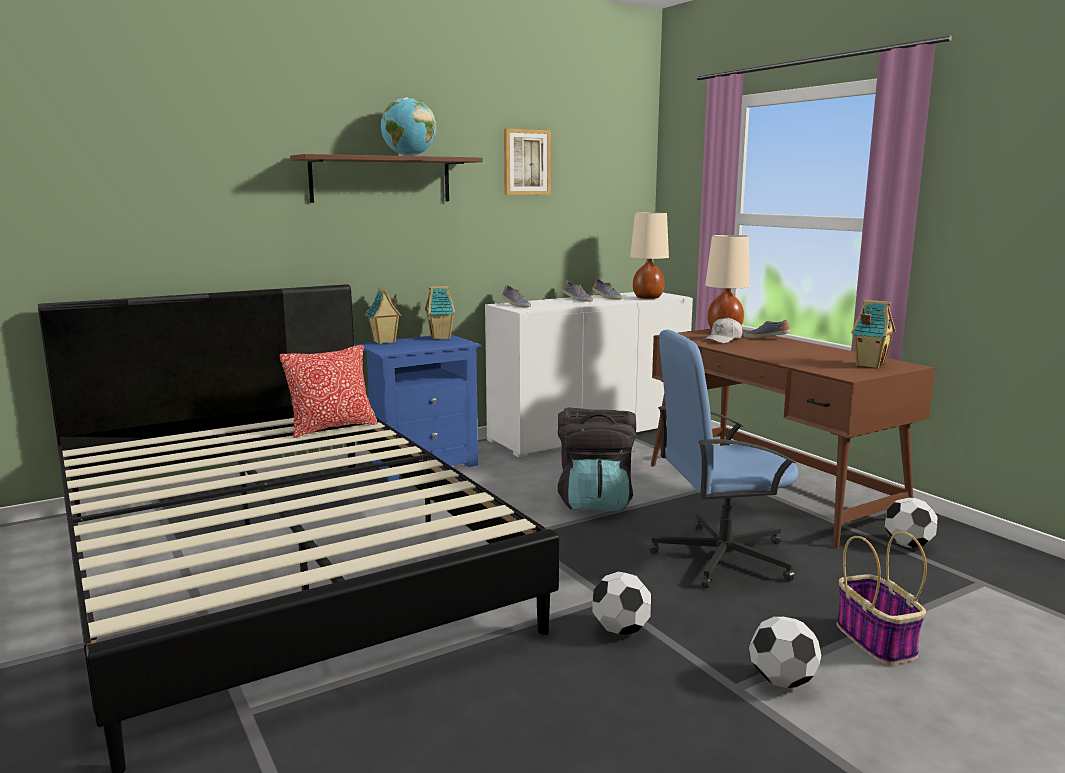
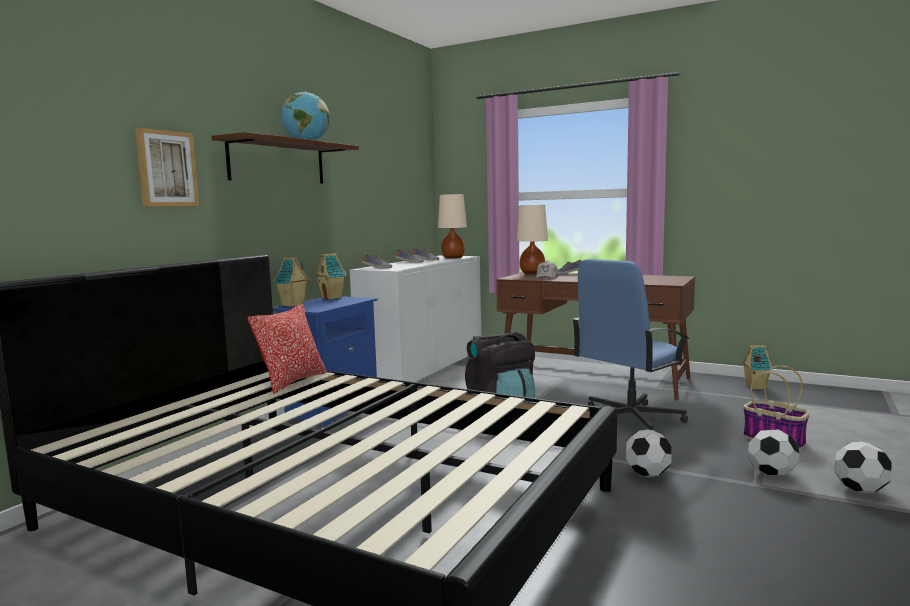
camera: 30 degrees left, 5 degrees down
(526, 162) = (367, 154): picture -> picture (166, 169)
(869, 365) = (662, 278): toy house -> toy house (755, 387)
(907, 545) = (707, 390): football -> football (860, 490)

